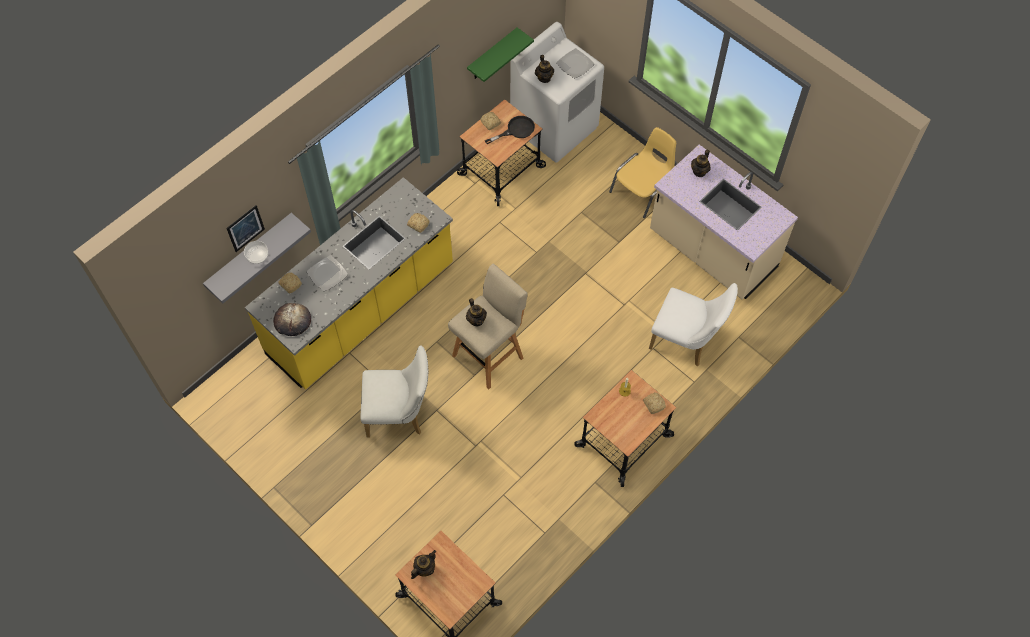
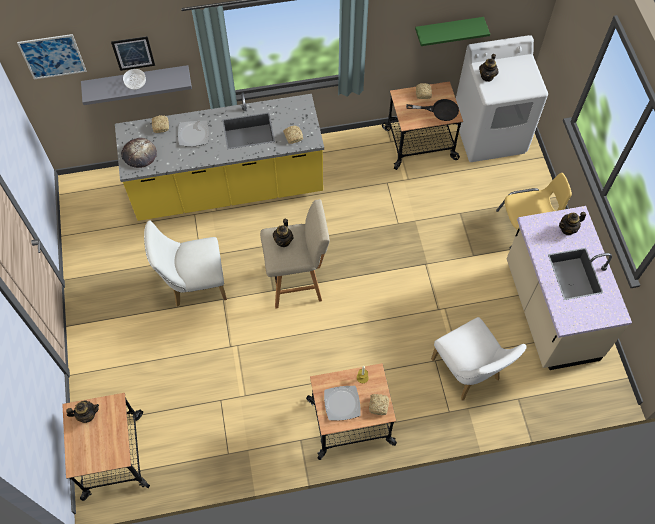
camera: 35 degrees right, 0 degrees up
(178, 273) = (52, 56): none -> picture
(400, 414) = (193, 284): white chair -> white chair turned 135 degrees clockwise
(575, 64) = (522, 79): plate -> plate (342, 403)

